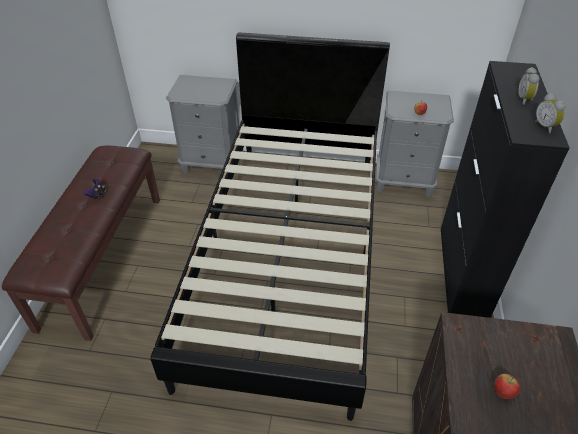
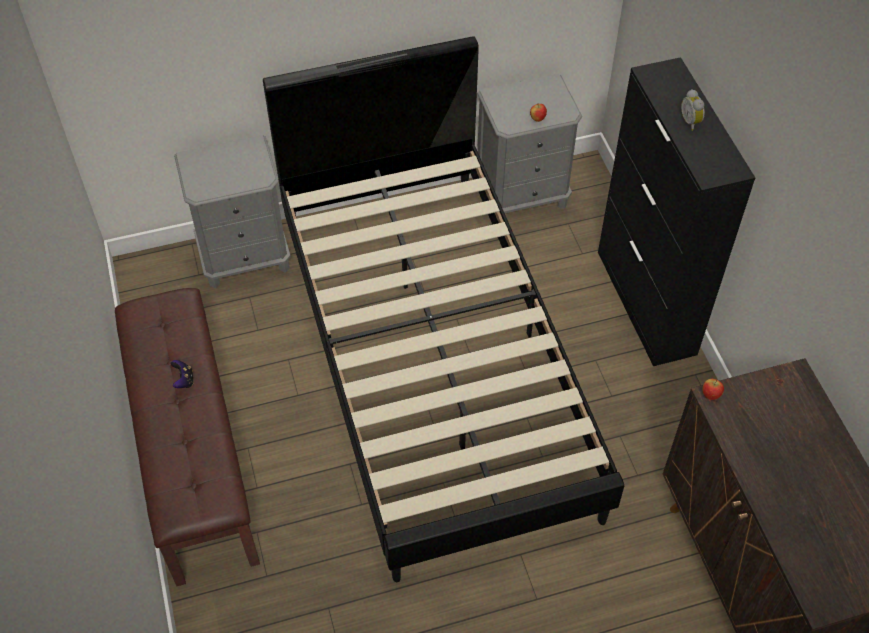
camera: 25 degrees left, 10 degrees up
(502, 393) = (771, 443): apple -> apple (710, 395)
(545, 127) = (724, 156): alarm clock -> none

